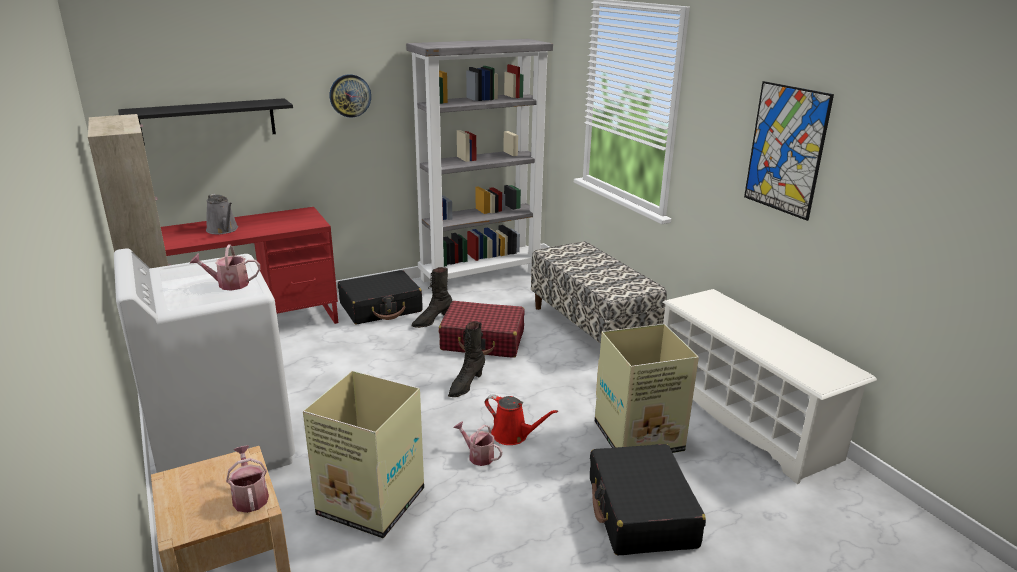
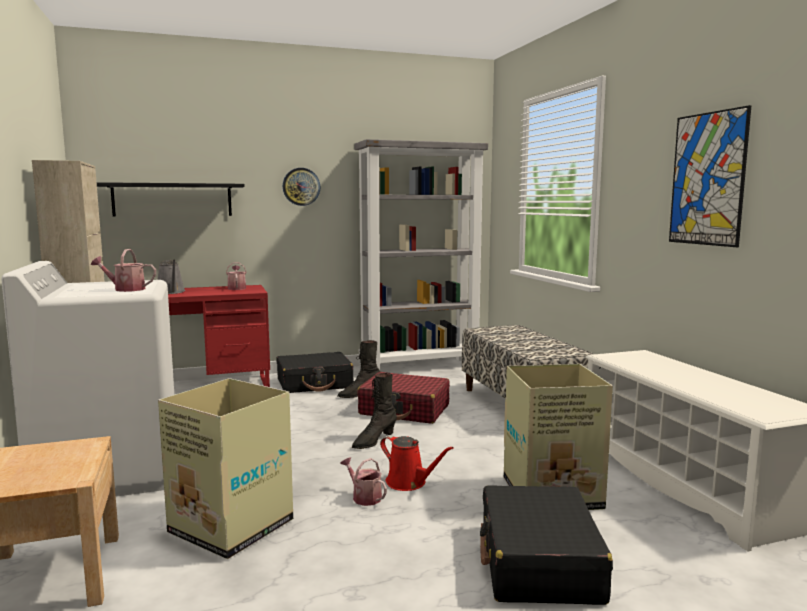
camera: 10 degrees right, 15 degrees down
(250, 496) = (69, 470): watering can -> watering can (236, 288)

